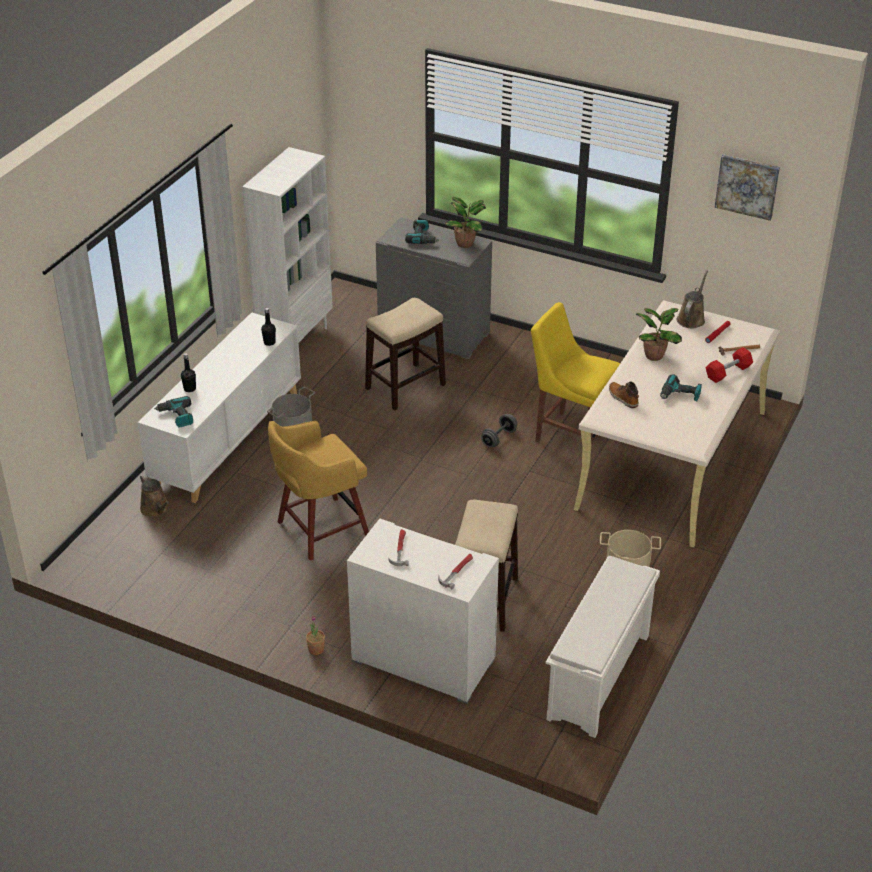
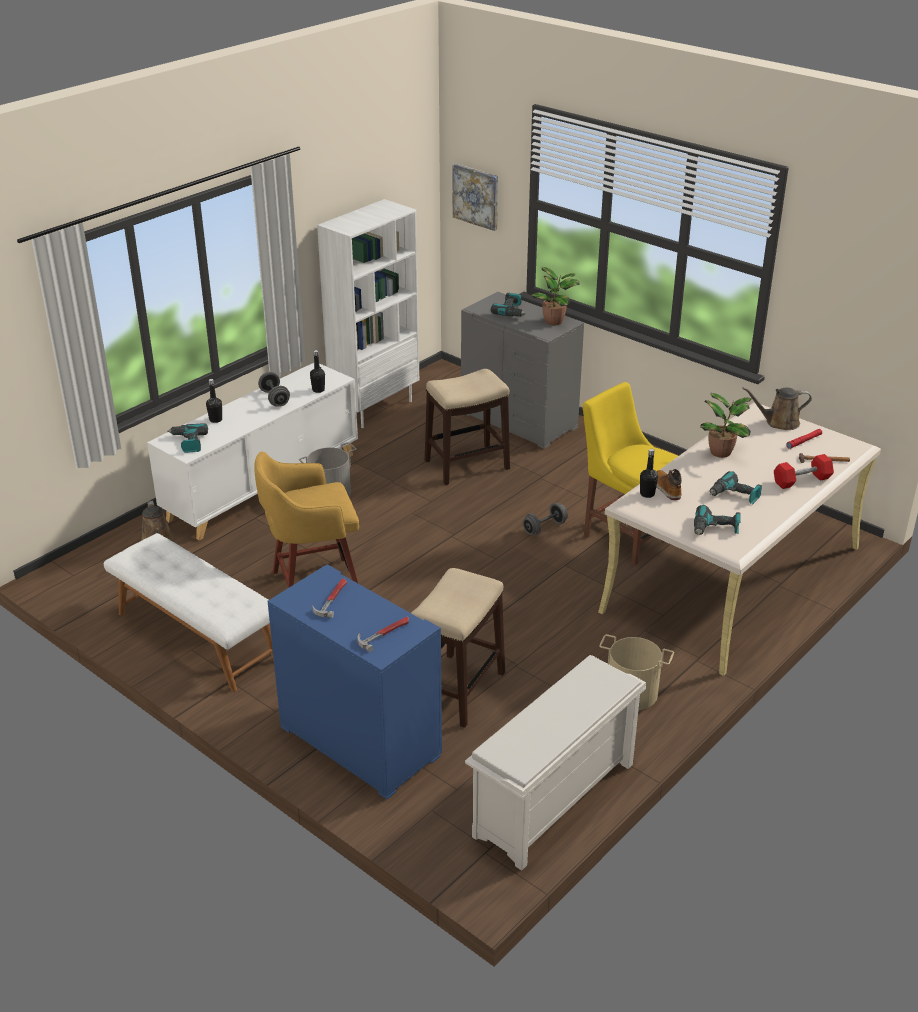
camera: 15 degrees right, 5 degrees down
(233, 358) = (274, 398): none -> grey dumbbell
(239, 595) = (196, 637): none -> white bench
(316, 649) = (248, 707): potted plant -> none
(422, 660) = (358, 742): white dresser -> blue dresser
(609, 406) = (647, 494): none -> black bottle
(675, 429) = (715, 529): none -> power drill
(691, 318) = (779, 422): brown watering can -> brown watering can turned 135 degrees counterclockwise
(747, 186) = (858, 272): picture -> picture (476, 196)

